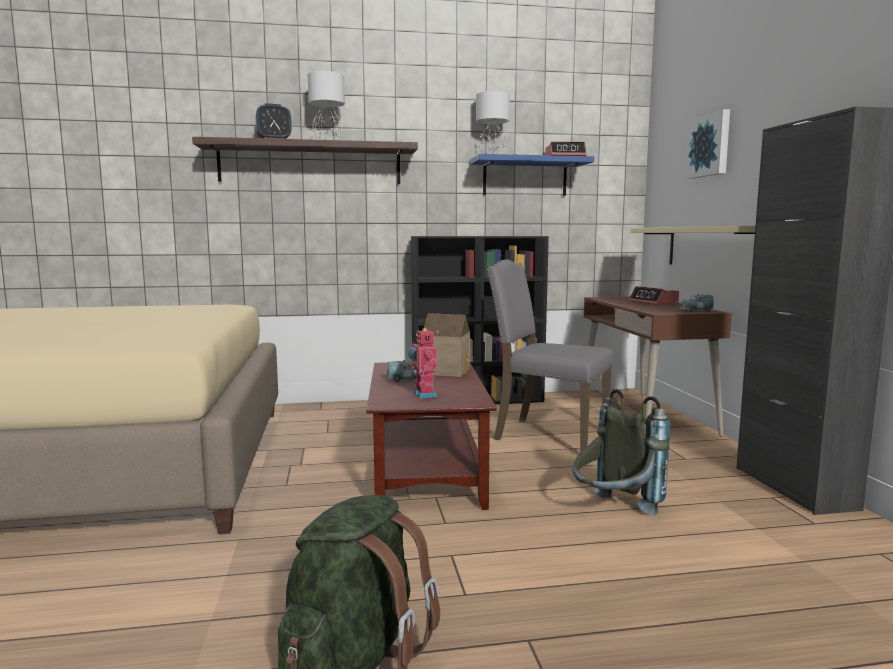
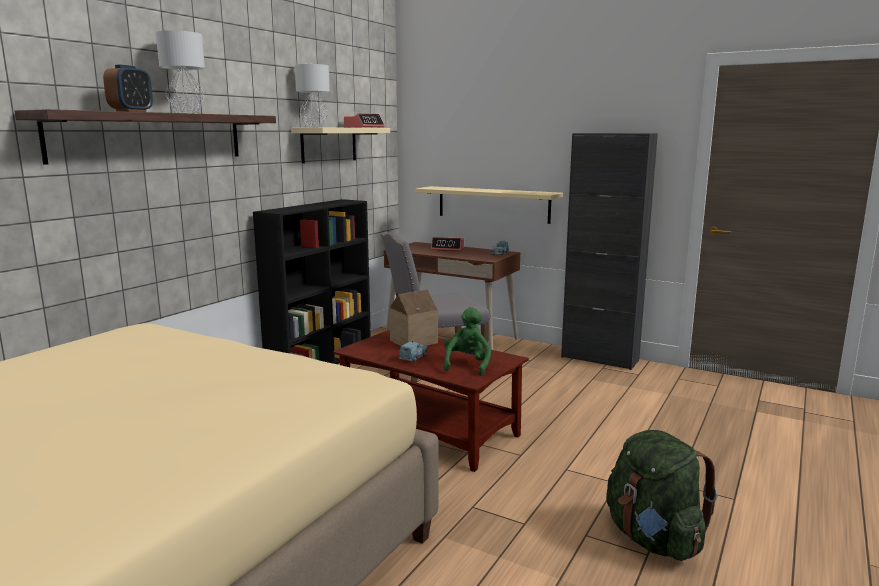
camera: 50 degrees left, 5 degrees up
(423, 395) = (467, 365): toy robot -> green plush toy
(525, 177) = (329, 144): blue shelf -> beige shelf
(613, 512) = (571, 407): grey backpack -> none
(710, 145) = (481, 127): picture -> none

